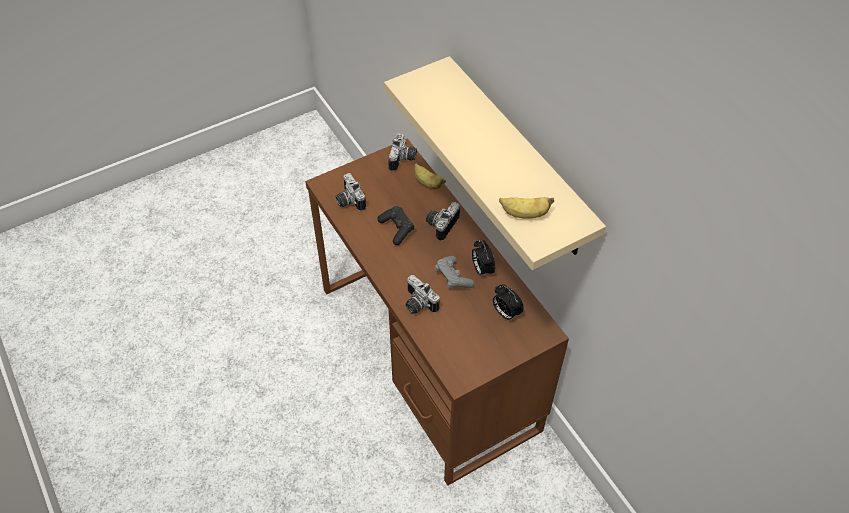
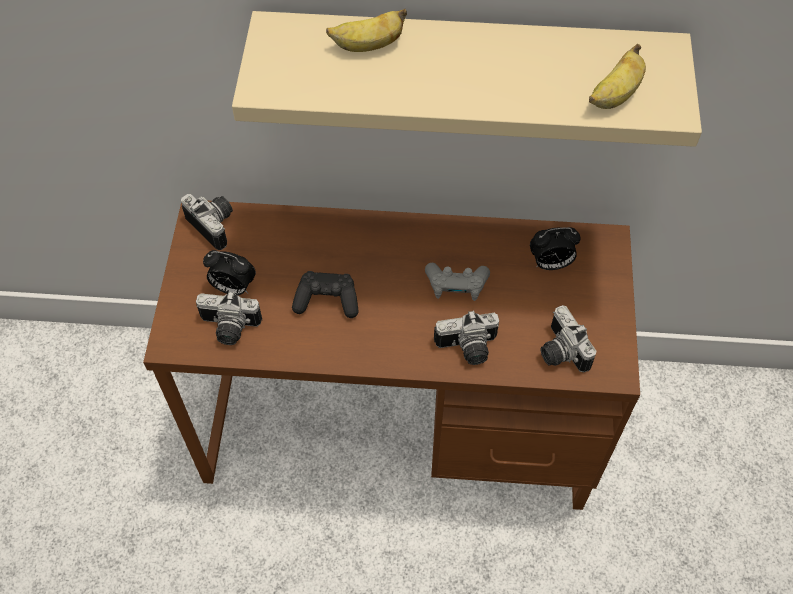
camera: 55 degrees left, 5 degrees up
(427, 183) = (280, 222): banana -> banana (368, 46)
(440, 224) = (360, 248): camera -> camera (559, 351)
(482, 269) = (467, 248): alarm clock -> alarm clock (233, 288)

